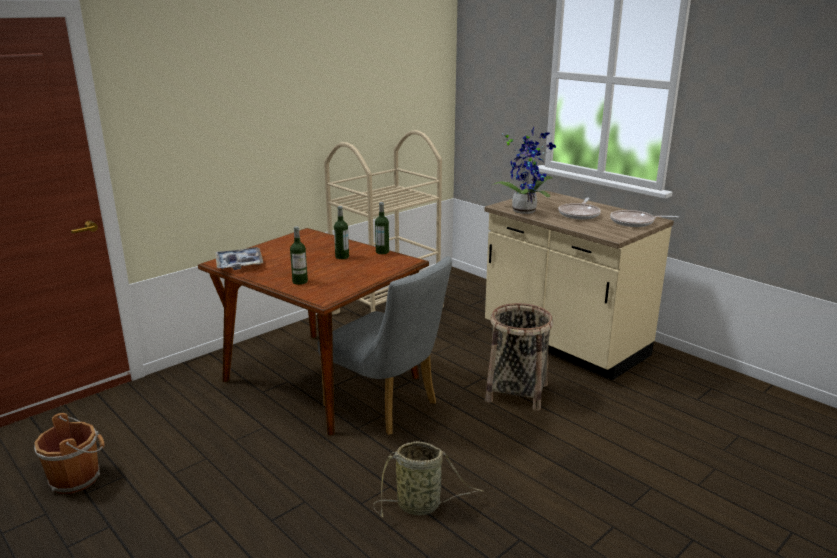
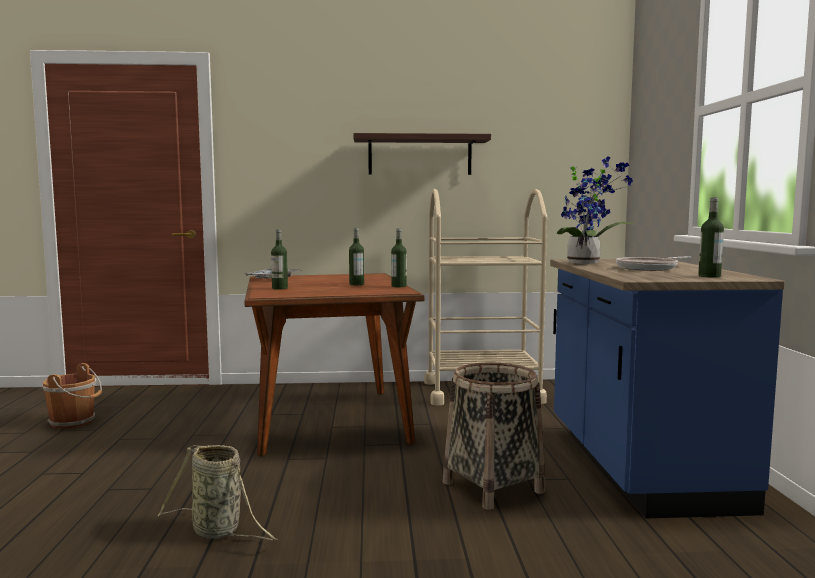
camera: 40 degrees right, 15 degrees down
(309, 103) = (420, 155): none -> shelf
(387, 407) = (342, 454): grey chair -> none
(564, 344) = (639, 467): beige counter -> blue counter
(635, 222) = (709, 276): frying pan -> bottle

